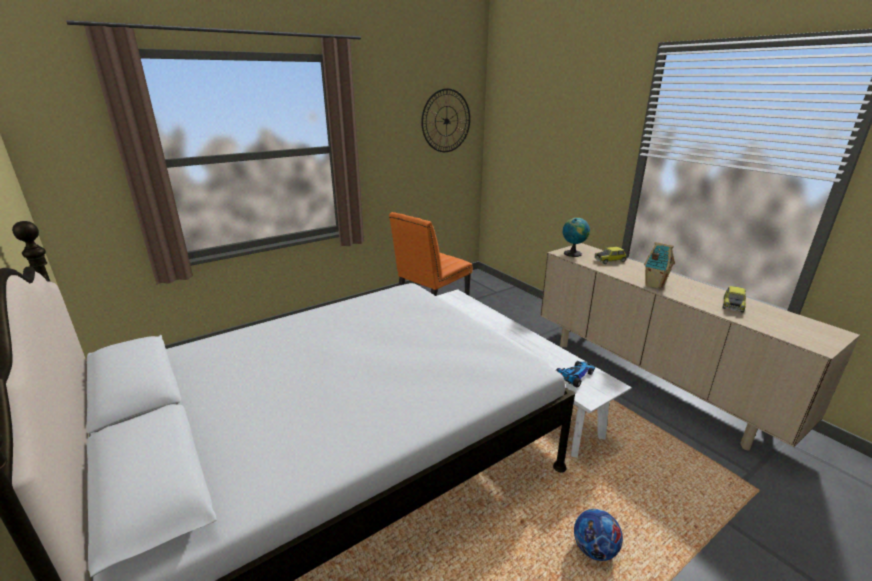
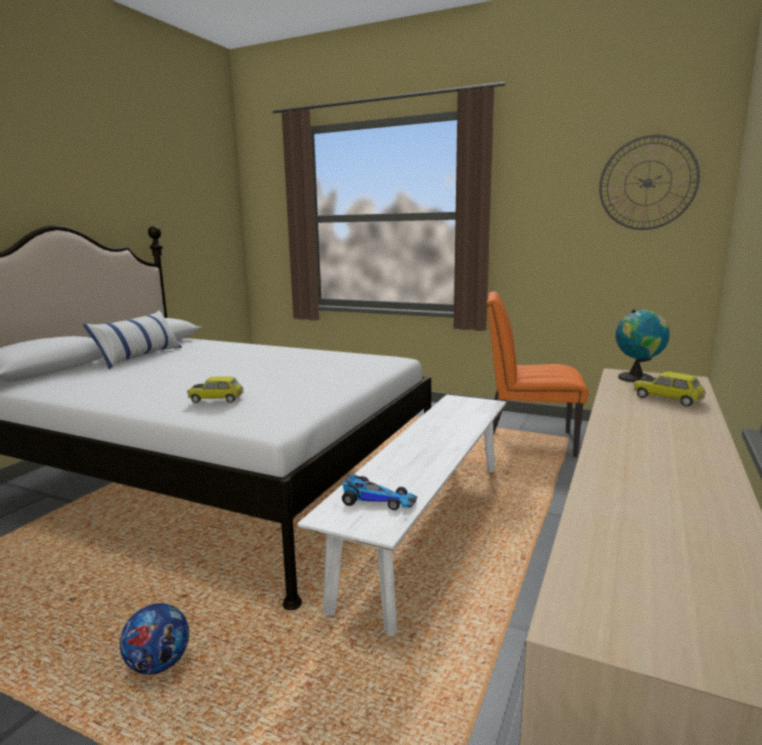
camera: 60 degrees right, 10 degrees down
(196, 401) = (139, 357): none -> pillow
(654, 284) = (622, 434): toy house -> none
(732, 305) = (666, 505): toy car -> toy car (217, 399)

